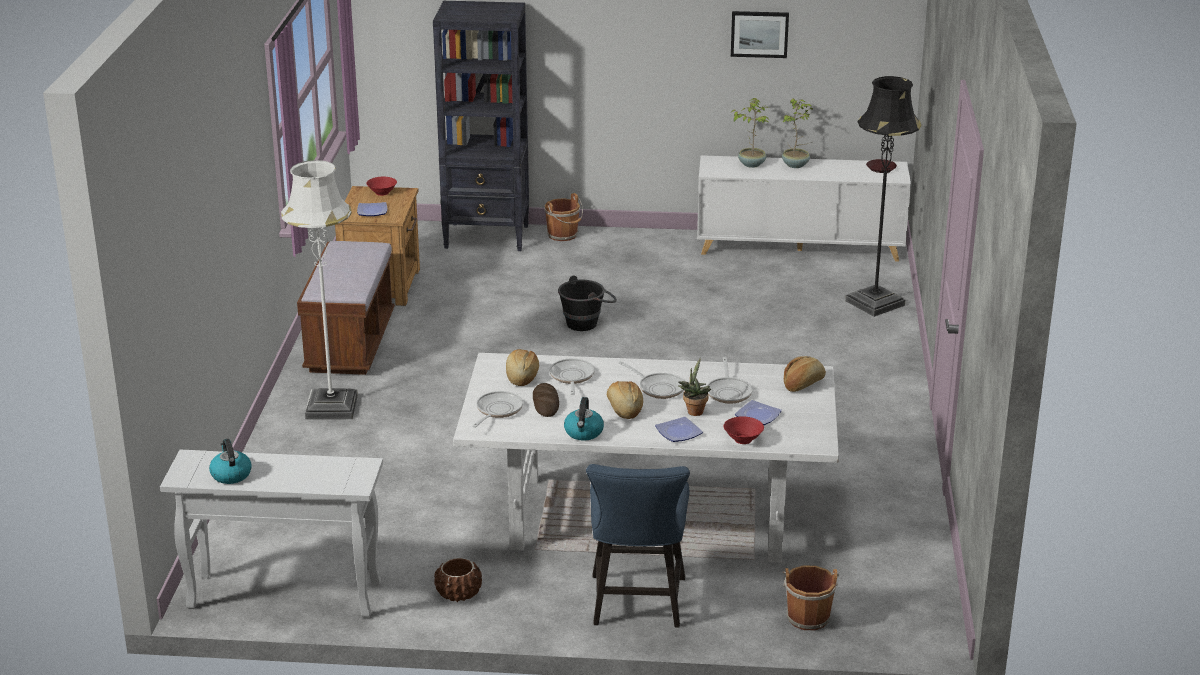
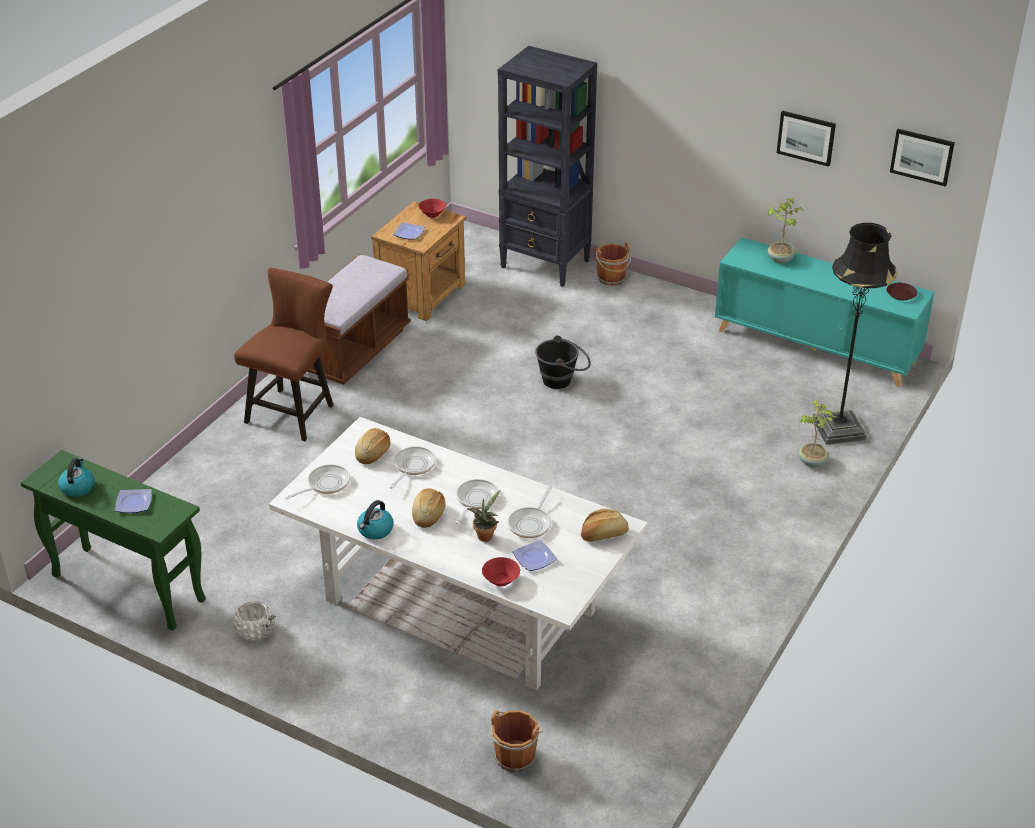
camera: 25 degrees right, 10 degrees up
(283, 596) = (127, 588): white console table -> green console table
(332, 407) = (294, 411): white floor lamp -> brown chair
(459, 593) = (256, 631): brown planter -> white planter
(545, 403) = (370, 488): bread -> none
(637, 606) = (384, 693): blue chair -> none
(658, 388) = (475, 500): frying pan -> frying pan turned 135 degrees counterclockwise
(677, 432) = (452, 555): plate -> plate (133, 502)
(796, 165) = (821, 270): potted plant -> potted plant (813, 462)
(800, 247) = (816, 346): white cabinet -> turquoise cabinet
(879, 26) = (922, 156): none -> picture

